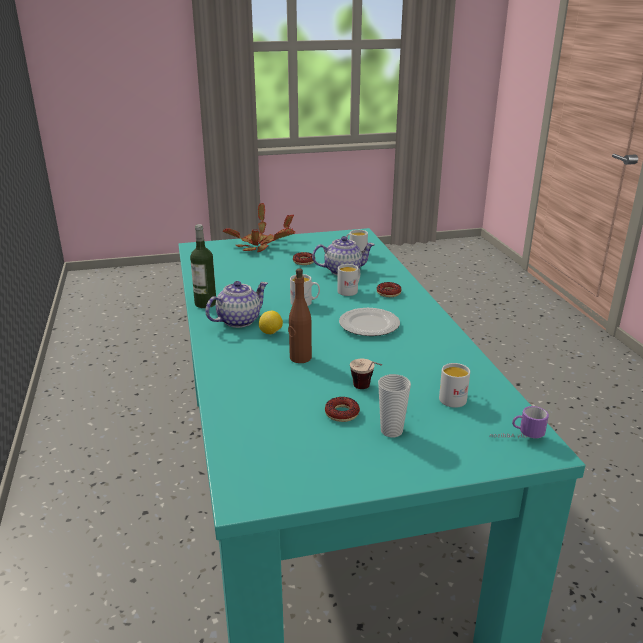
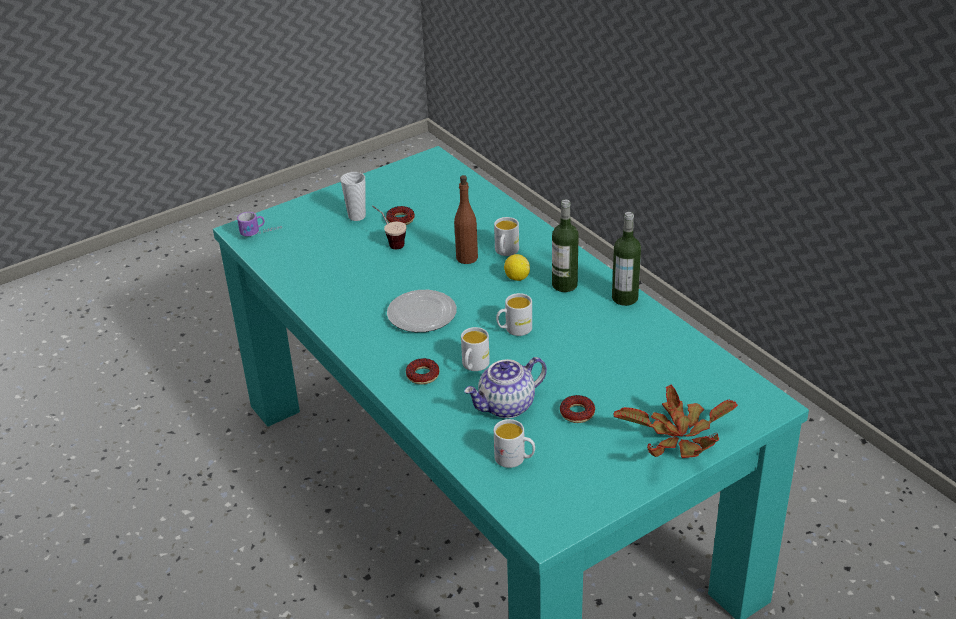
camera: 160 degrees right, 10 degrees up
(239, 320) = (564, 285): teapot -> bottle
(455, 397) = (313, 254): white mug -> white mug (505, 252)

